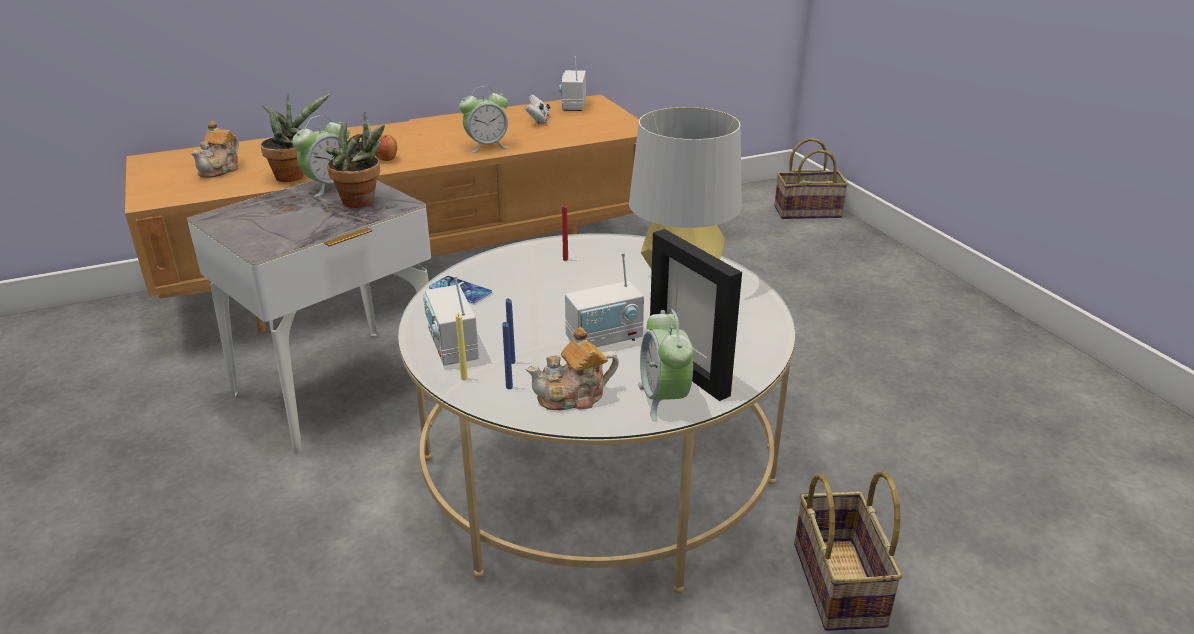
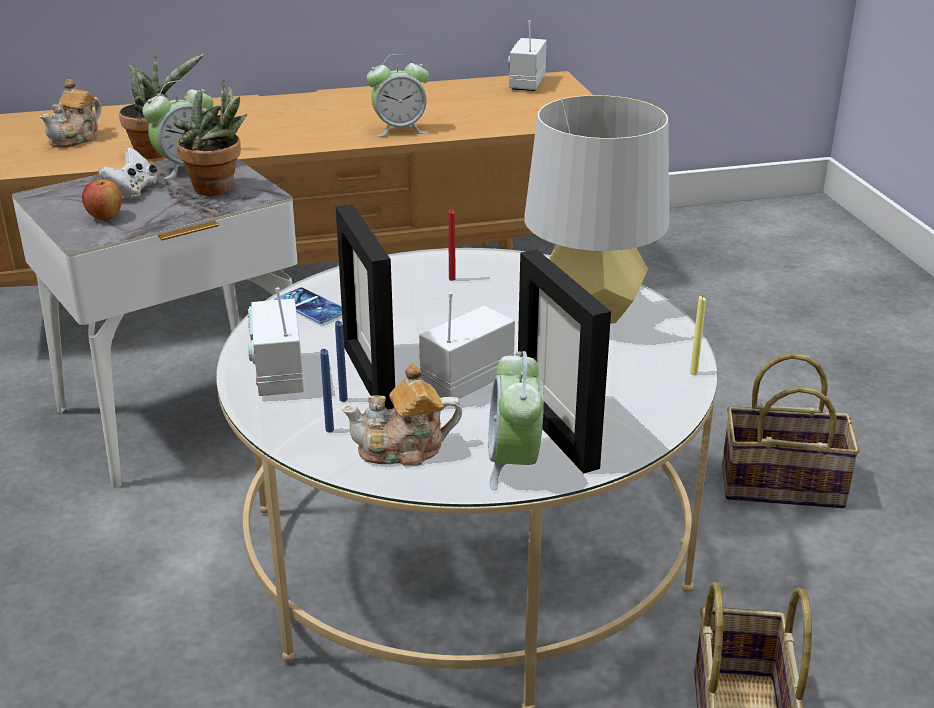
camera: 10 degrees right, 0 degrees up
(386, 159) = (272, 138): apple -> apple (105, 217)
(464, 378) = (279, 414): yellow candle -> yellow candle (693, 372)
(528, 341) = (371, 375): none -> picture frame
(538, 120) = (475, 100): white game controller -> white game controller (133, 191)
(604, 339) = (466, 382): radio -> radio turned 150 degrees clockwise
(809, 211) = (839, 241): basket -> basket (785, 484)

